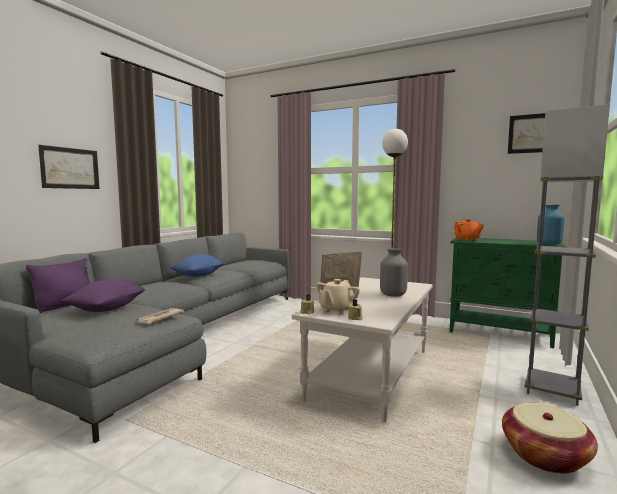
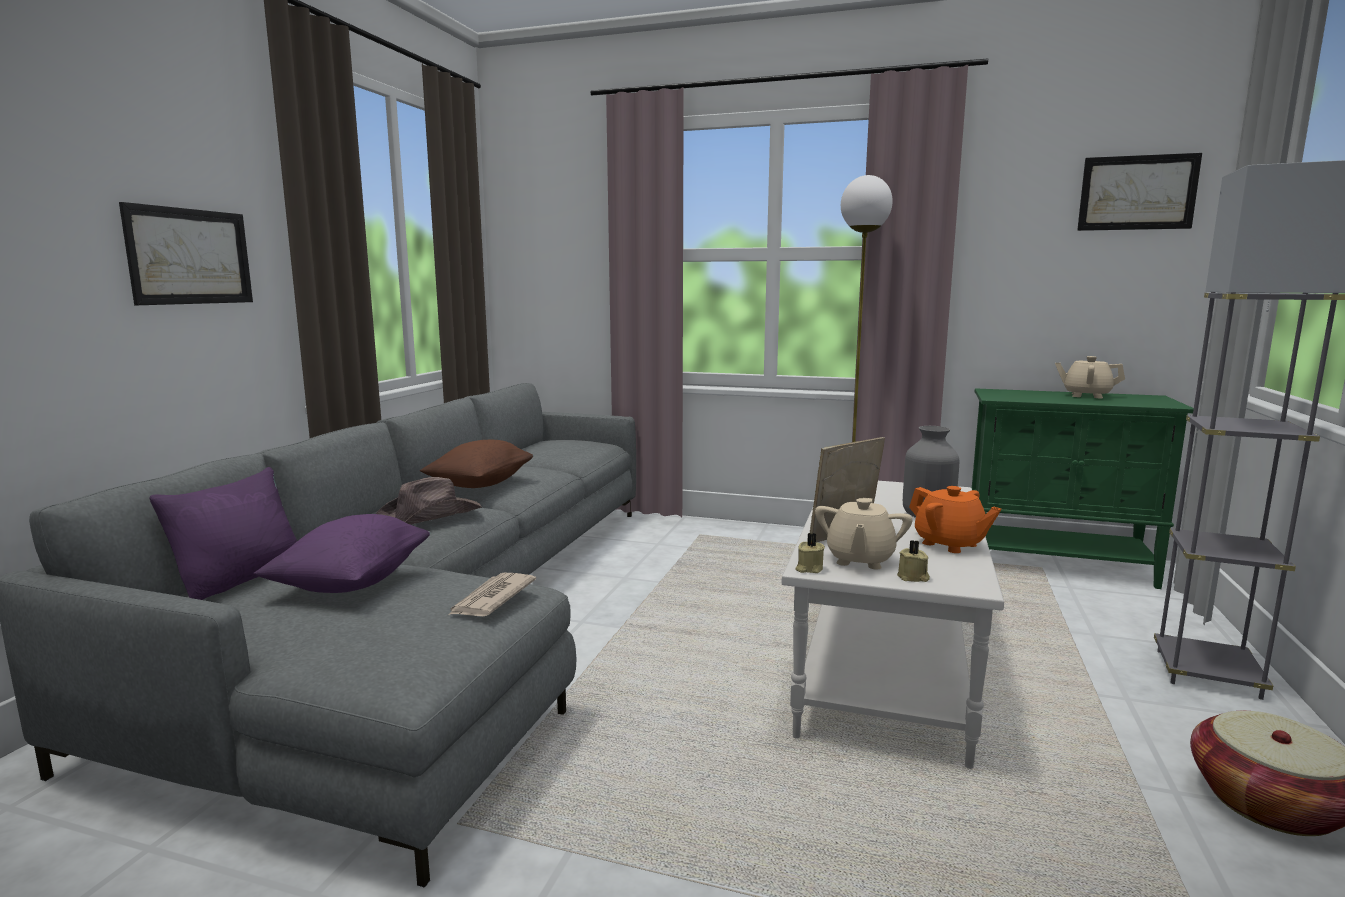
camera: 10 degrees left, 5 degrees up
(163, 286) = (429, 515): none -> brown hat
(198, 275) = (480, 484): blue pillow -> brown pillow
(467, 240) = (1007, 396): orange teapot -> orange teapot (949, 544)
(513, 240) = (1086, 395): none -> beige teapot
(548, 244) = (1159, 403): blue vase -> none

